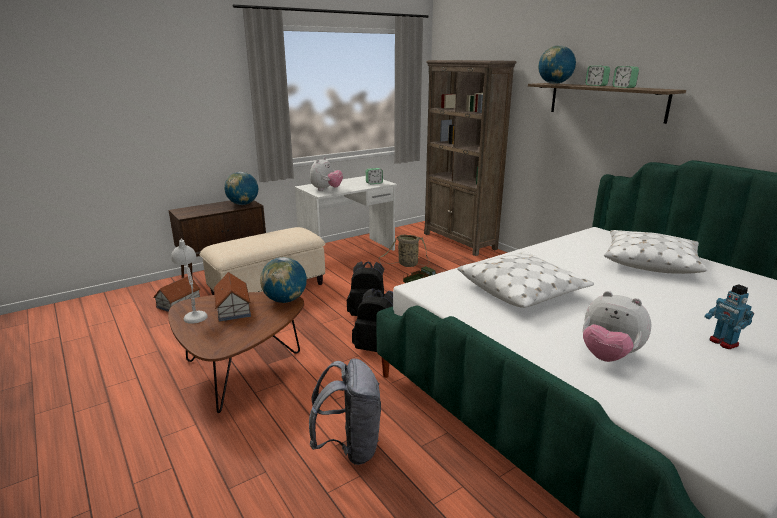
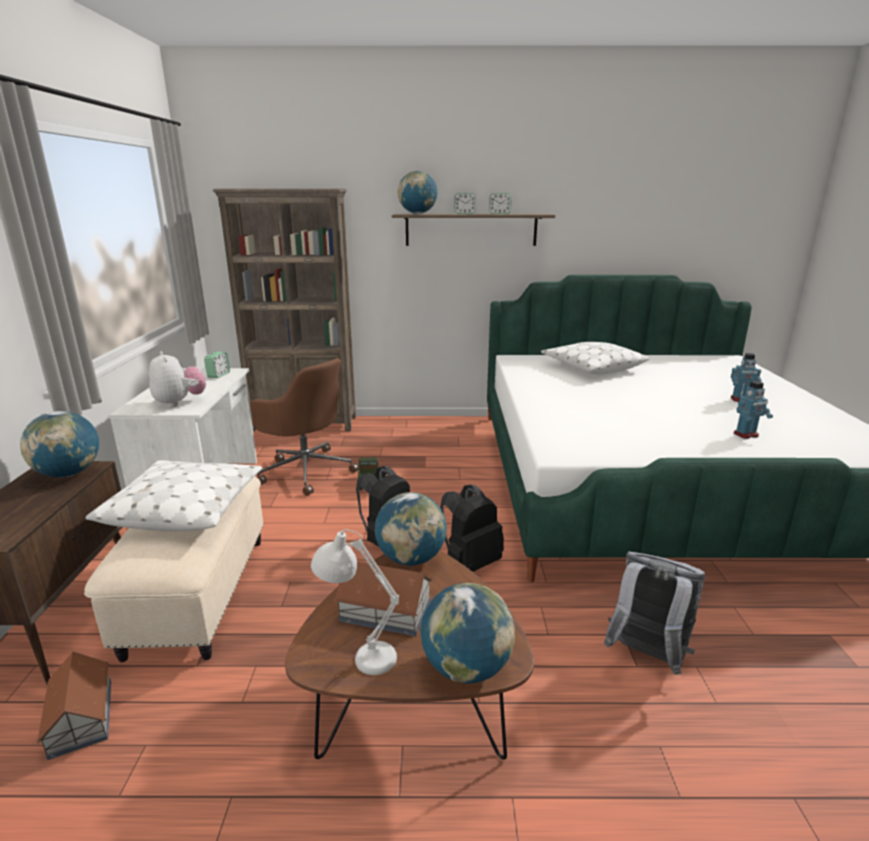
camera: 55 degrees left, 0 degrees up
(203, 340) = (466, 668): none -> globe
(406, 264) = (306, 470): basket -> brown office chair
(522, 290) = (605, 420): white pillow -> white pillow (185, 508)
(608, 356) = (746, 435): plush toy -> toy robot

